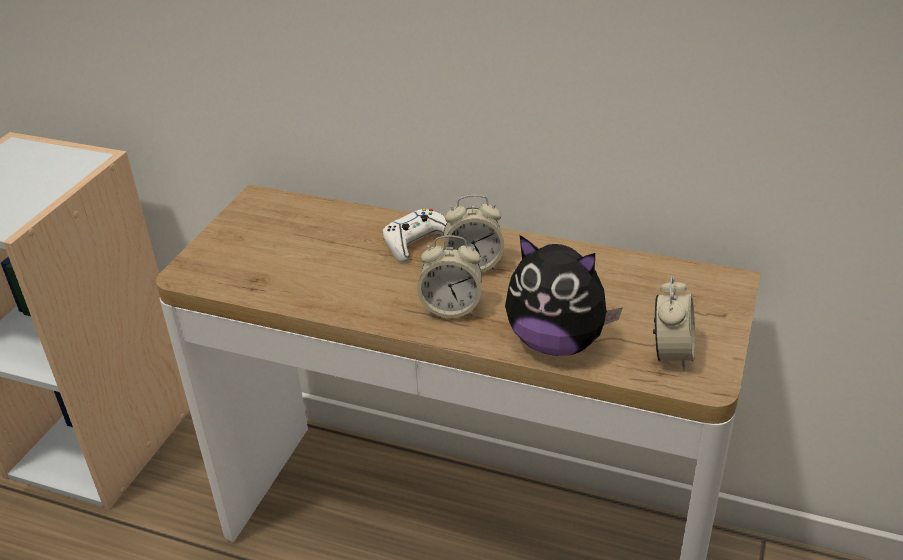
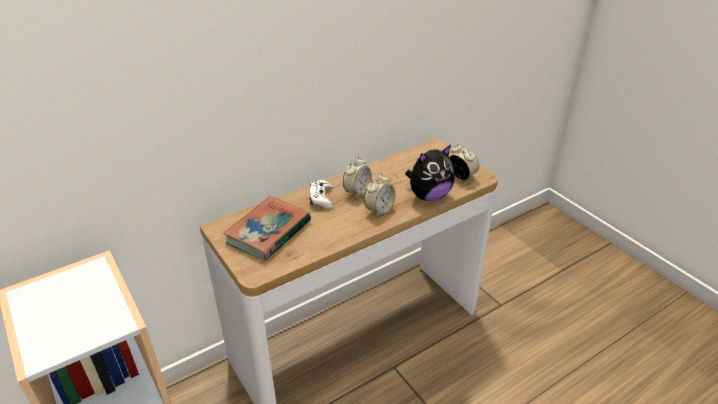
camera: 55 degrees left, 0 degrees up
(287, 239) = (268, 232): none -> book

